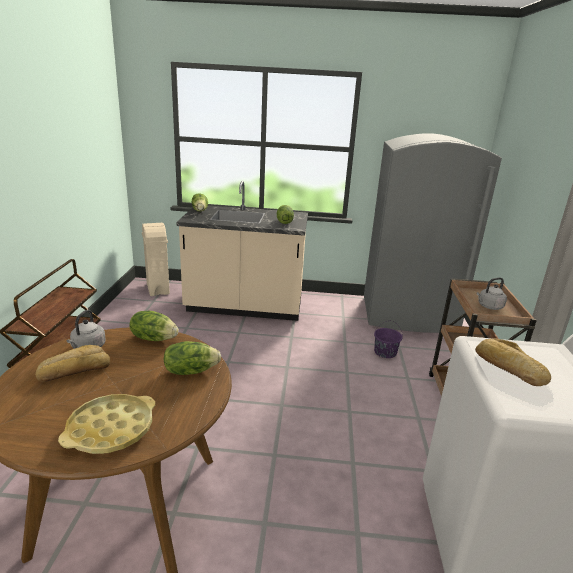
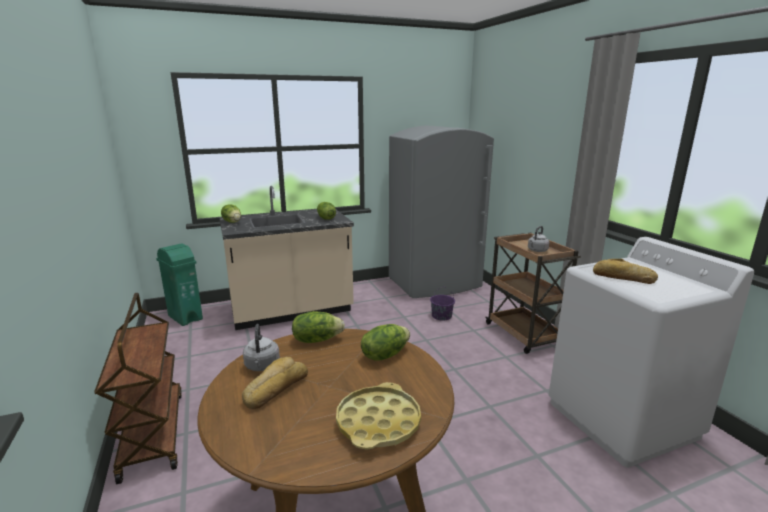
camera: 25 degrees left, 5 degrees down
(158, 289) = (185, 317): beige trash can -> green trash can

